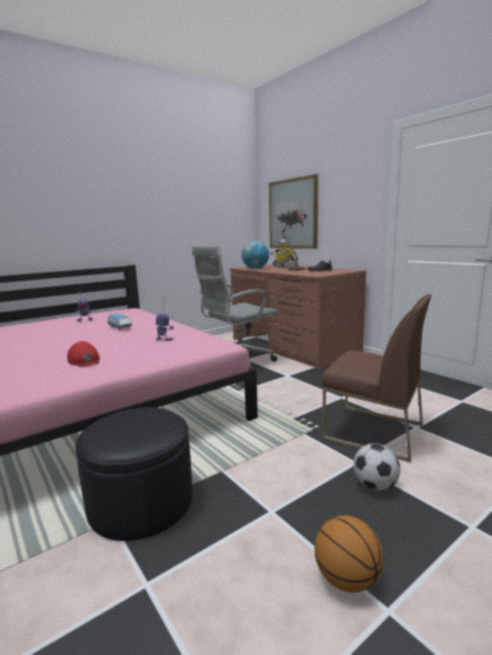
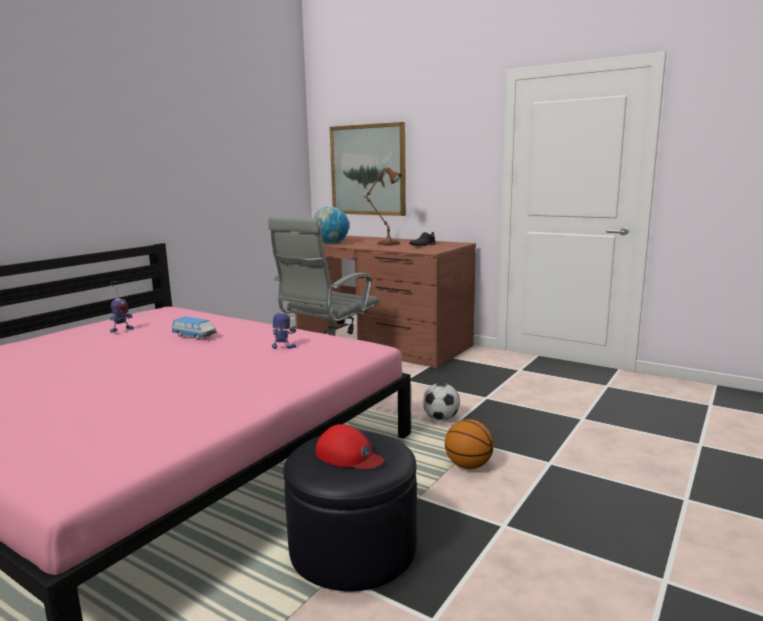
camera: 20 degrees left, 0 degrees up
(84, 360) = (211, 385): red cap -> red cap (349, 456)
(283, 267) = (363, 240): toy robot -> none
(347, 579) = (616, 566): basketball -> basketball (468, 466)
(372, 432) = (544, 430): brown chair -> none
(375, 485) = (583, 481): football -> football (441, 418)

